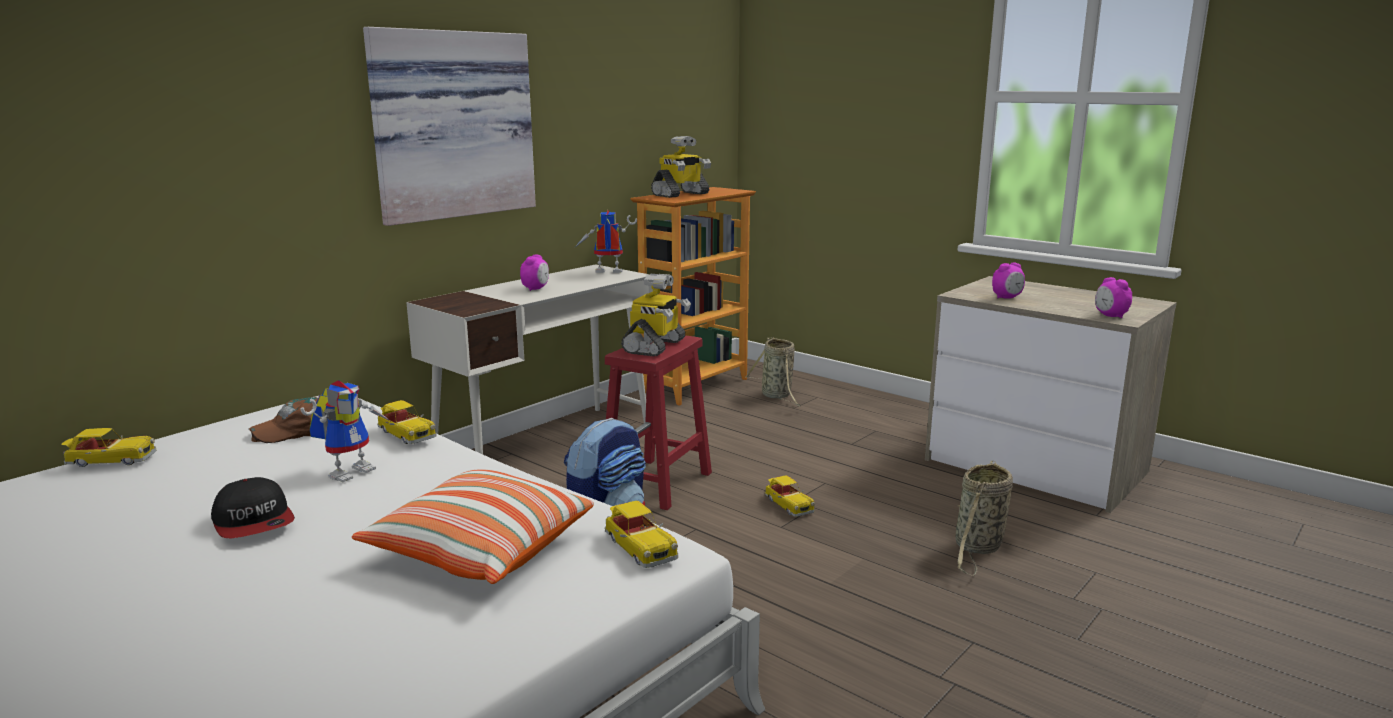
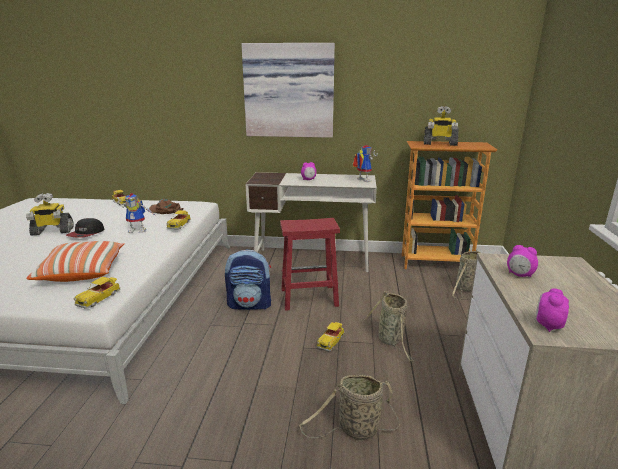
camera: 55 degrees right, 5 degrees up
(655, 346) = (307, 224): toy robot -> toy robot (52, 231)
(831, 471) = (391, 340): none -> basket

